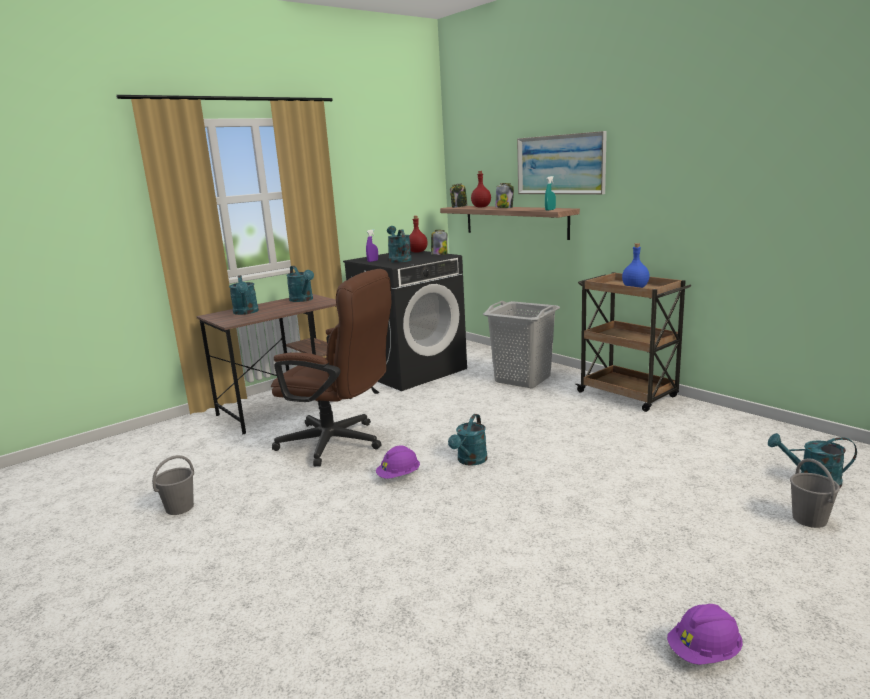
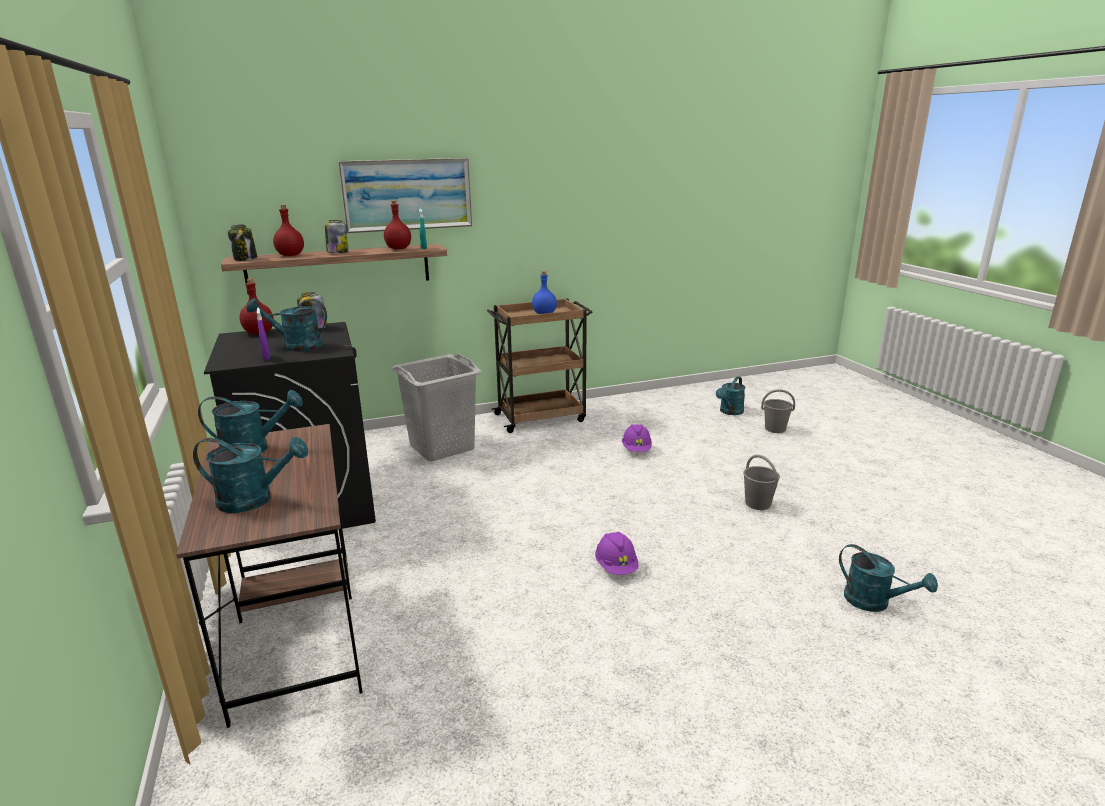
camera: 70 degrees left, 5 degrees up
(180, 507) = (585, 781): grey bucket -> grey bucket (757, 503)
(340, 443) = (494, 596): brown office chair -> none
(470, 461) = (612, 519): turquoise watering can -> turquoise watering can (874, 602)
(539, 209) = (398, 248): none -> red bottle
(704, 652) = (907, 502): purple hard hat -> purple hard hat (636, 449)

